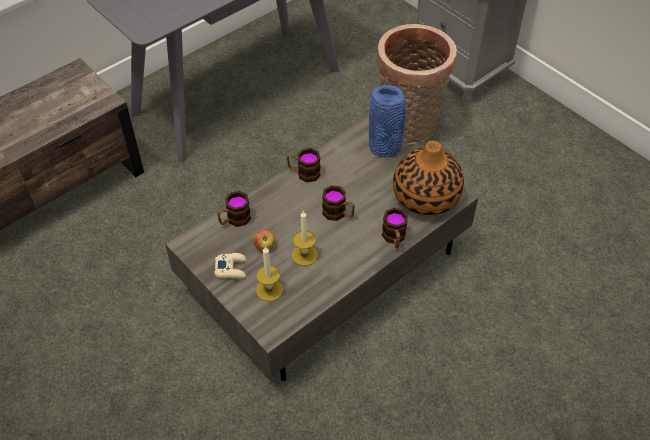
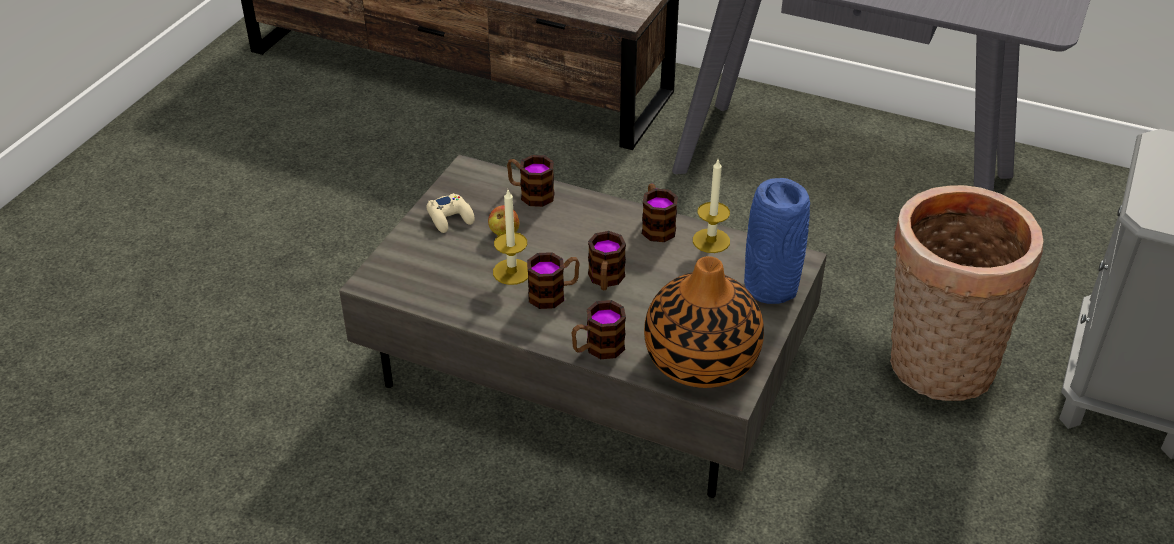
camera: 65 degrees right, 10 degrees down
(269, 290) = (436, 259): candle -> candle (711, 240)
(336, 242) = (554, 294): none -> mug

